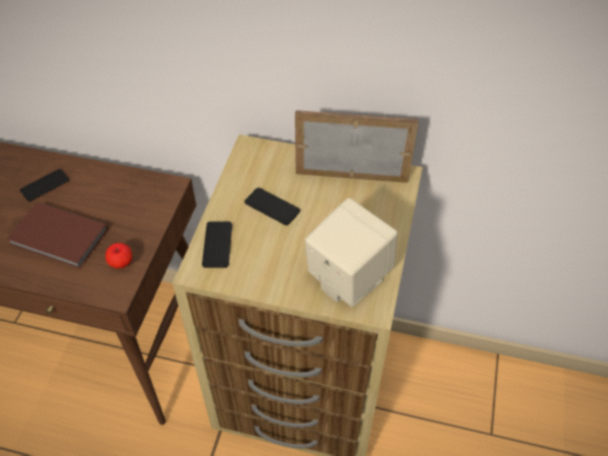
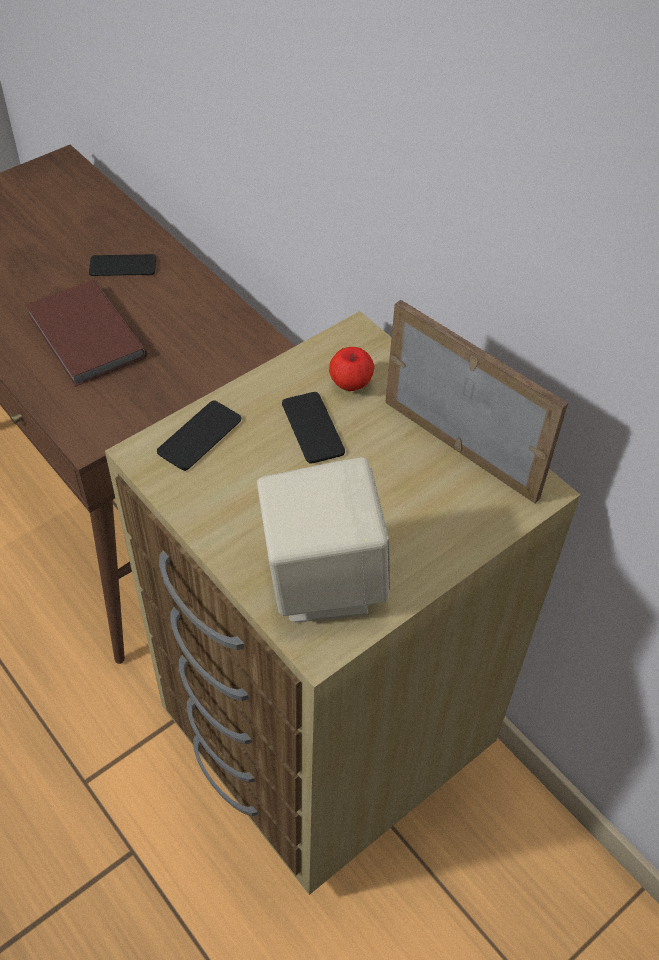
camera: 35 degrees right, 0 degrees up
(121, 263) = (125, 407): apple -> apple (350, 384)

